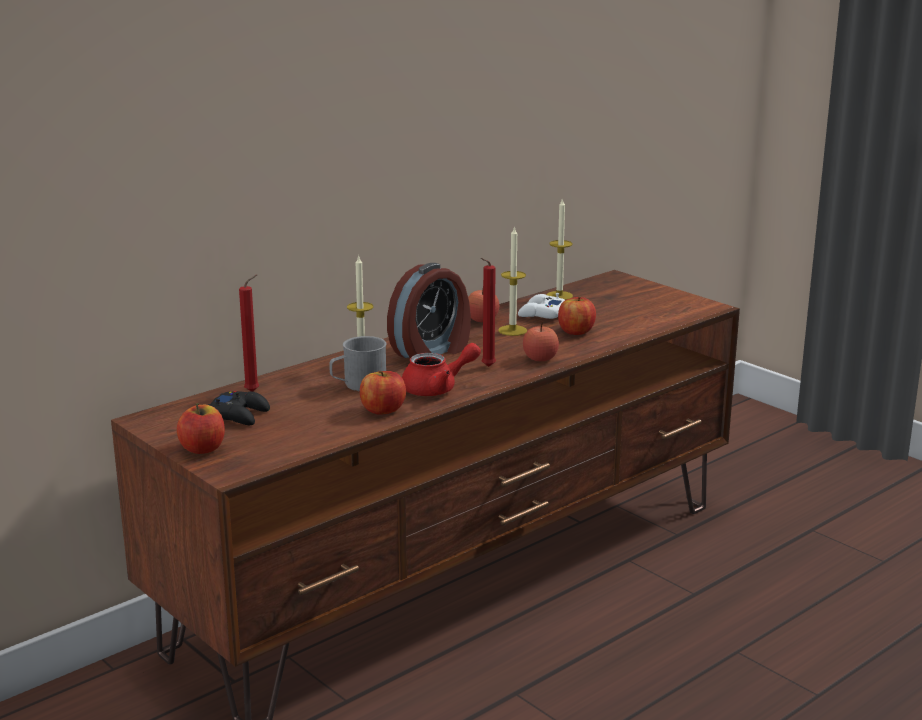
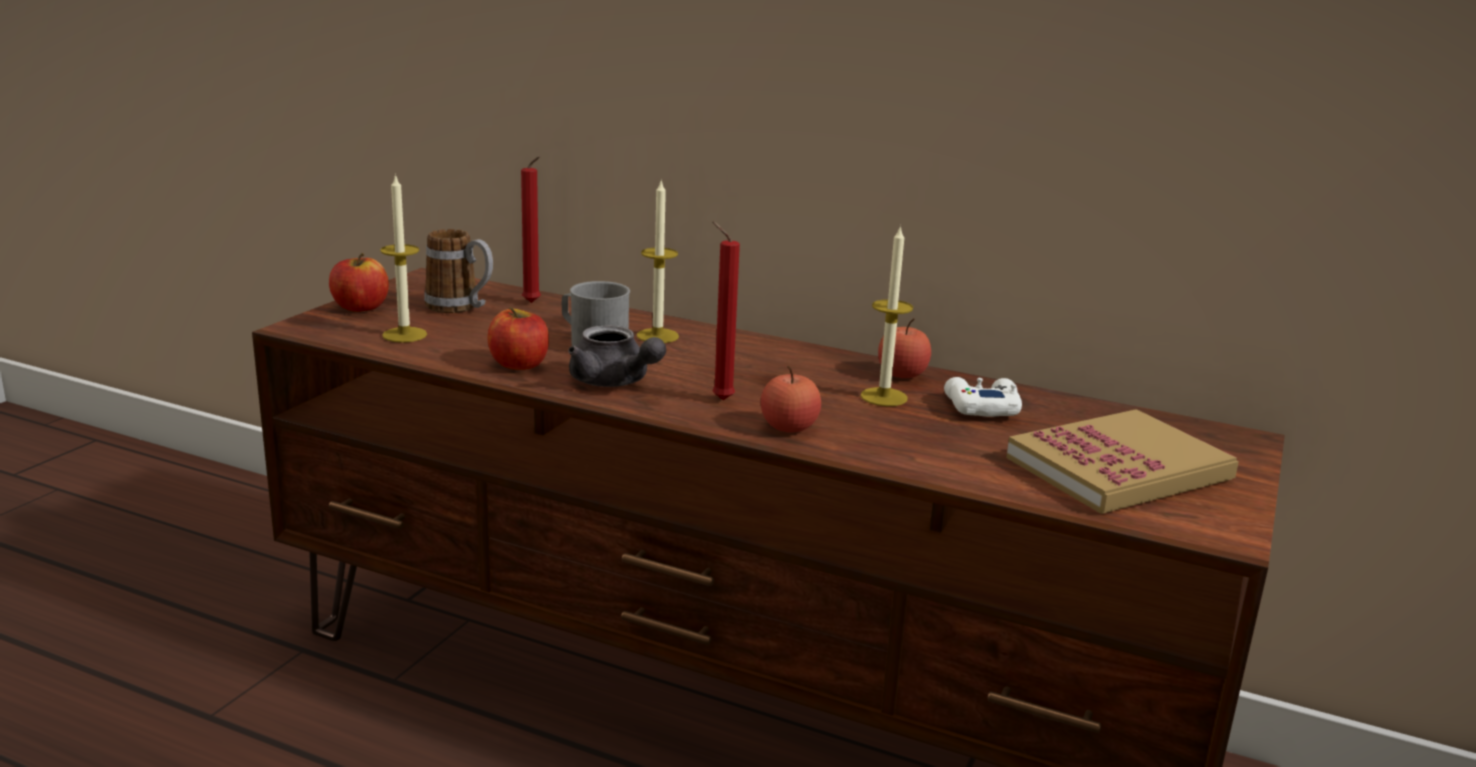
camera: 65 degrees right, 0 degrees up
(239, 415) = (461, 307): black game controller -> mug
(432, 352) = (742, 363): alarm clock -> none
(437, 388) = (614, 382): red teapot -> grey teapot
(559, 296) = (1080, 409): candle -> candle (404, 335)
(576, 331) = (935, 438): apple -> none
(634, 306) = (1119, 469): none -> book

